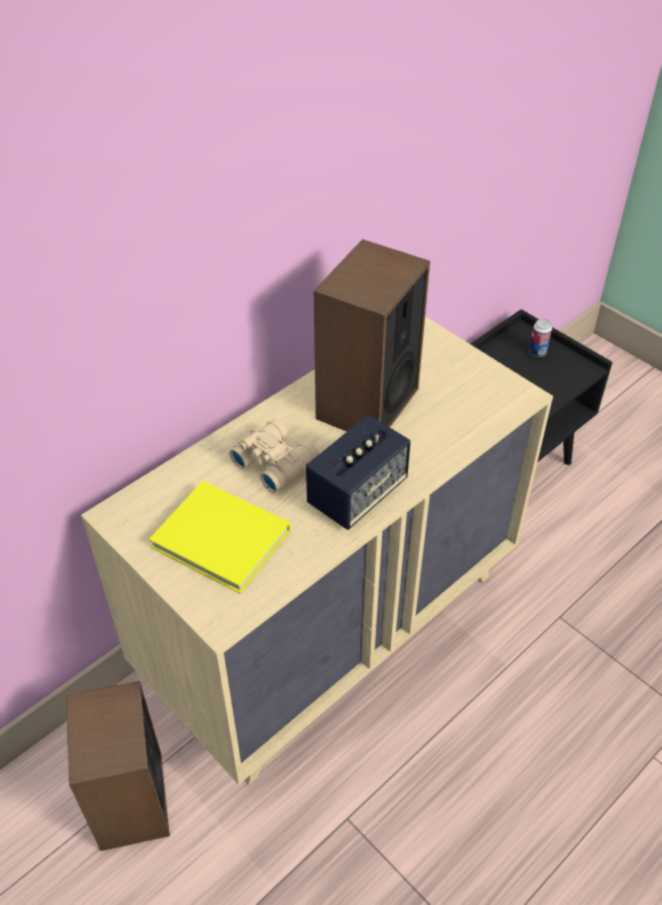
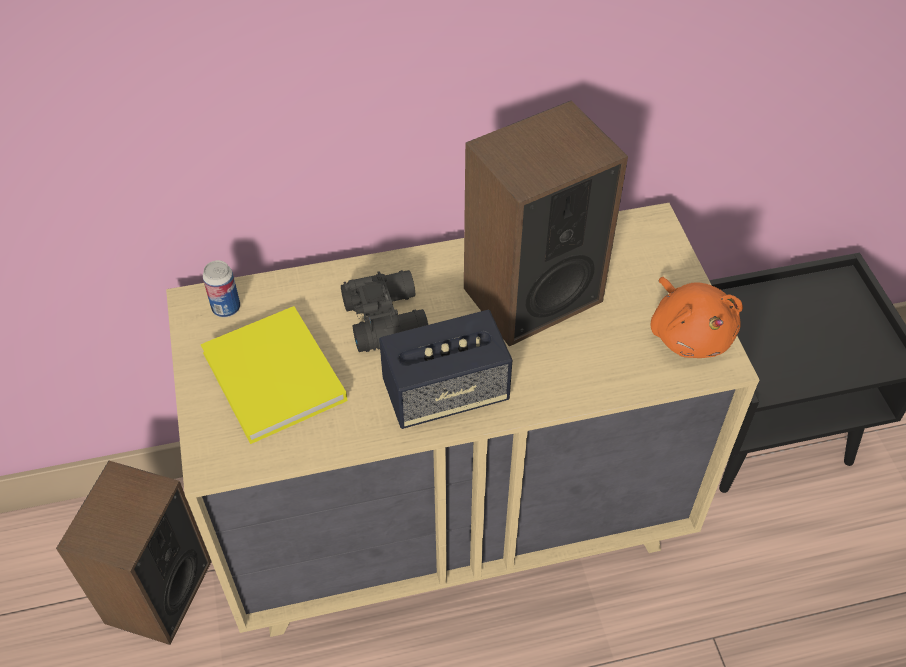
camera: 30 degrees right, 5 degrees up
(275, 462) = (387, 318): beige binoculars -> black binoculars
(489, 385) = (689, 333): none -> orange plush toy
(537, 352) = (845, 314): can -> can (226, 308)

